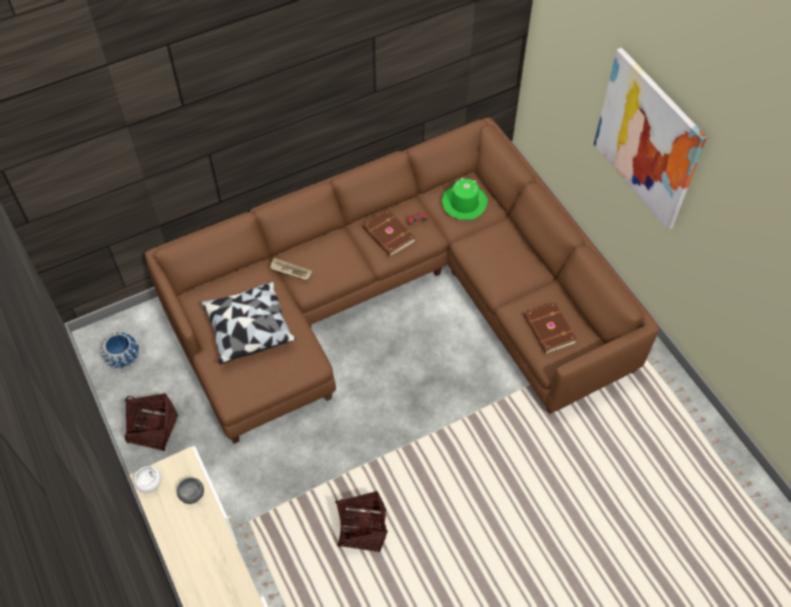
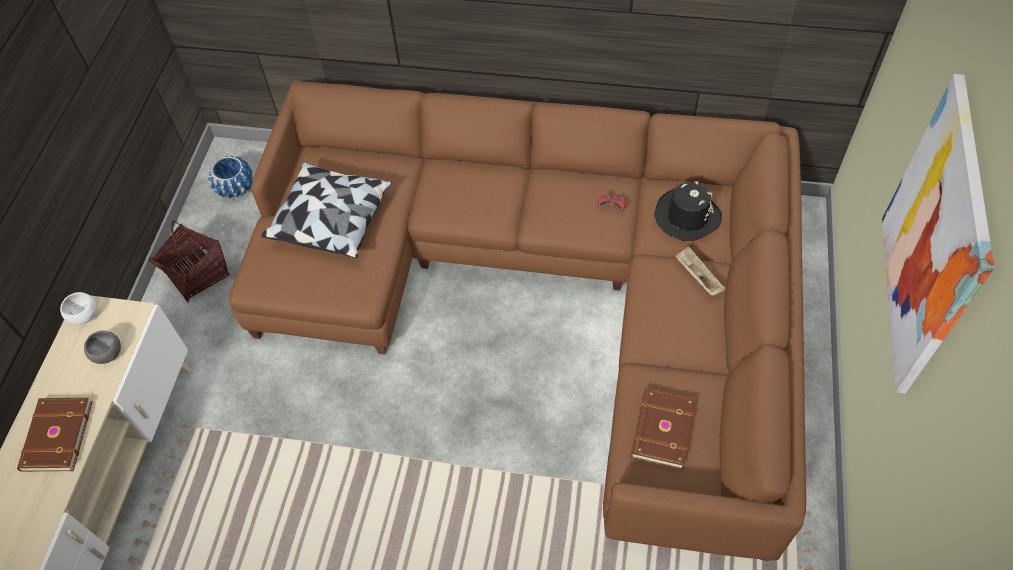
camera: 40 degrees right, 0 degrees up
(290, 273) = (424, 186): beige tray -> beige tray (697, 277)
(361, 529) = (292, 519): basket -> none
(388, 235) = (565, 204): brown book -> brown book (55, 436)
(464, 203) = (687, 216): green hat -> black hat

